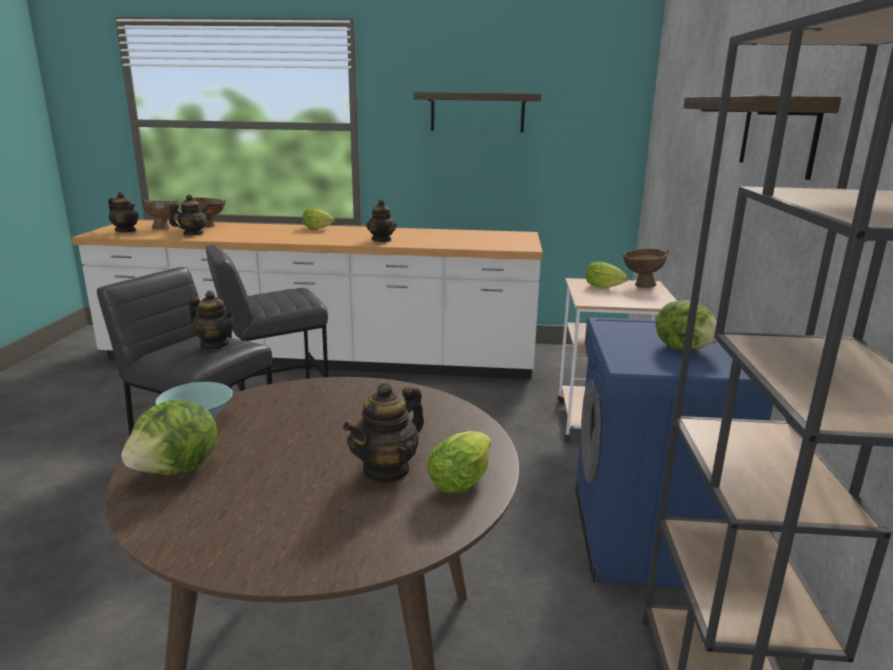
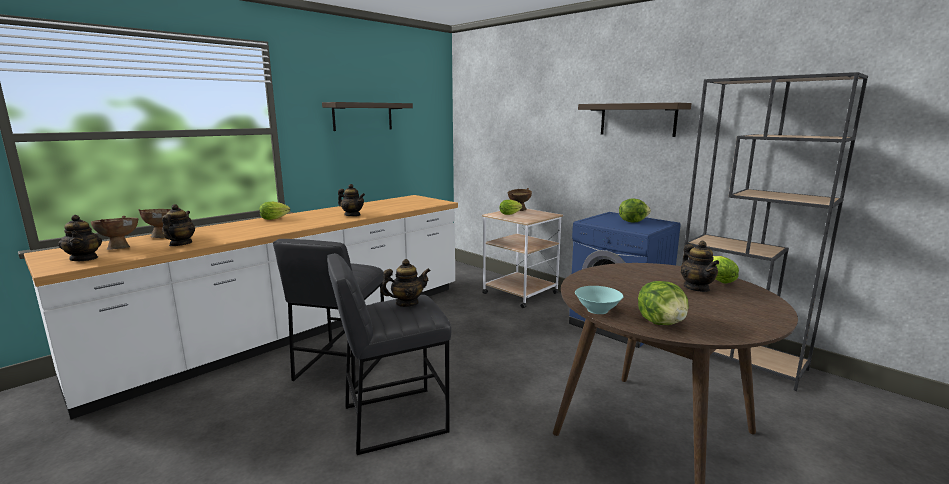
camera: 50 degrees left, 5 degrees down
(126, 231) = (84, 258): teapot -> teapot turned 75 degrees clockwise

